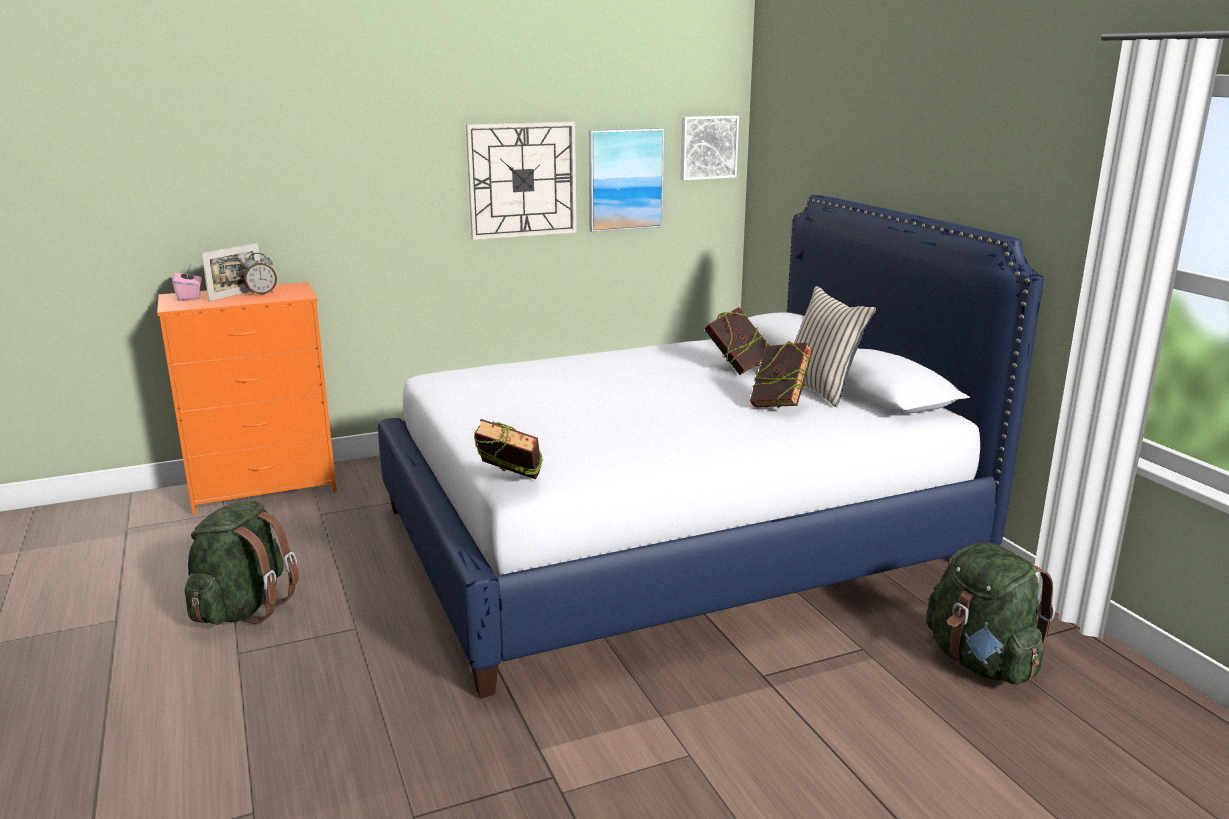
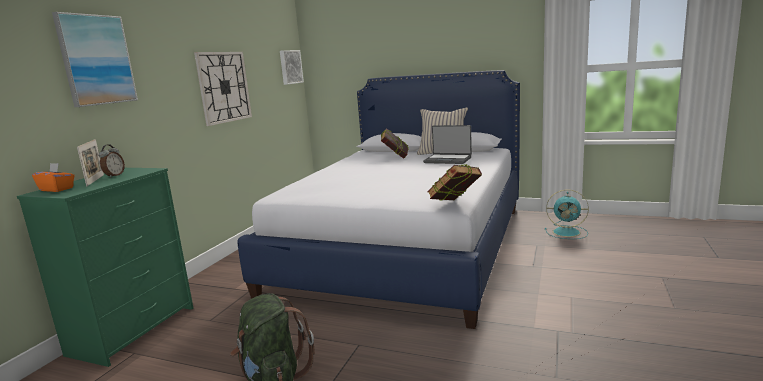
camera: 45 degrees left, 5 degrees down
(189, 297) = (57, 189): pink tissue box -> orange tissue box
(265, 488) = (134, 330): orange dresser -> green dresser
(625, 179) = (264, 85): picture -> picture (96, 60)
(779, 405) = (448, 160): book -> laptop
(981, 662) = (567, 232): green backpack -> turquoise fan

